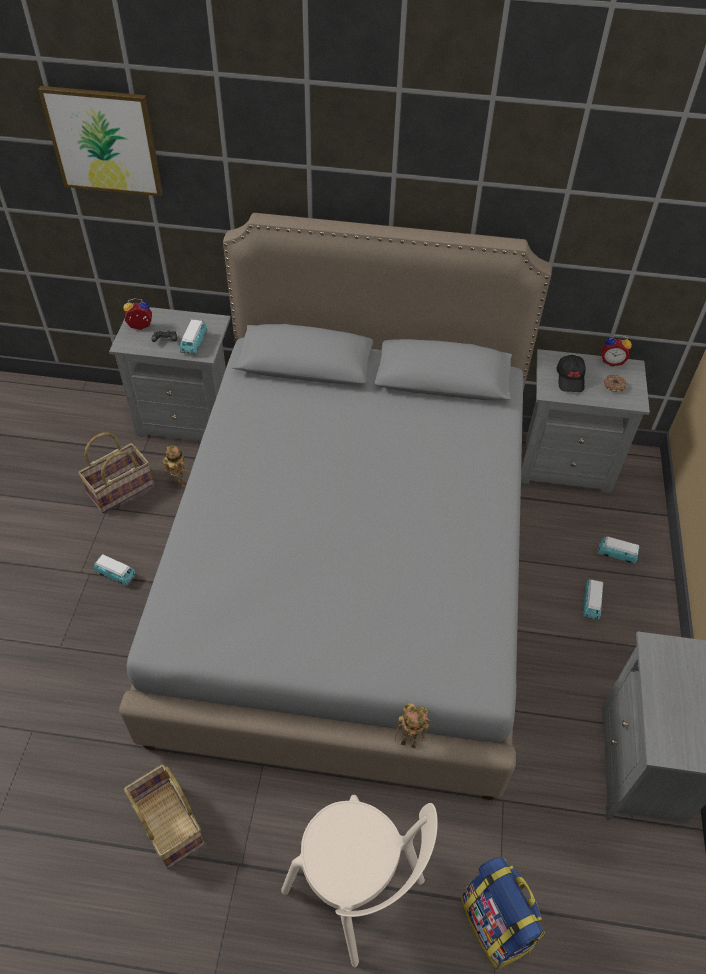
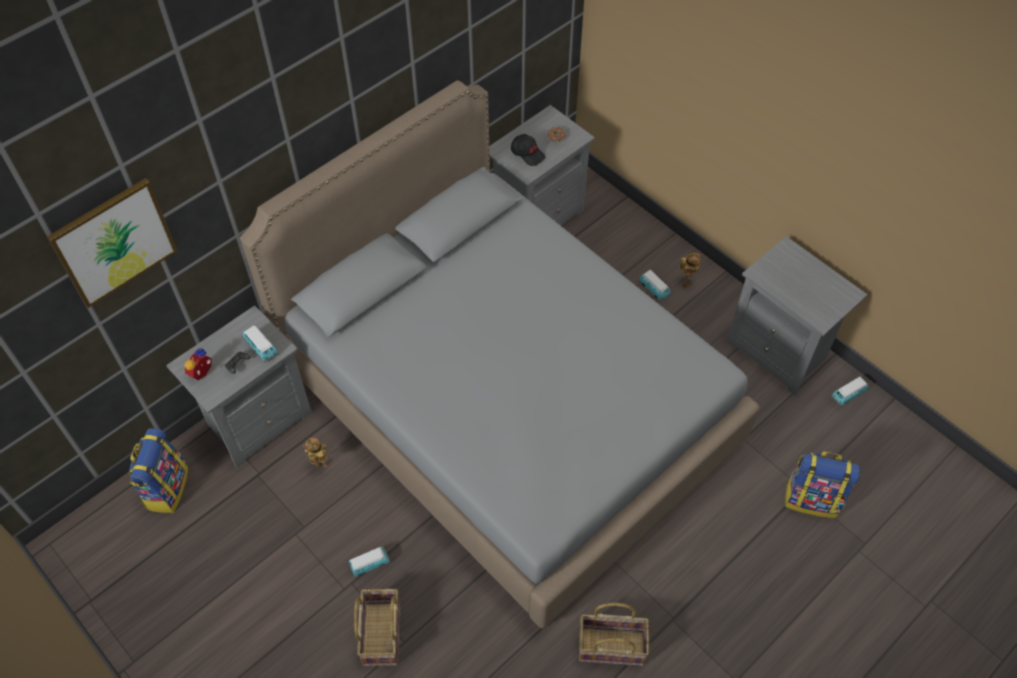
camera: 50 degrees left, 5 degrees up
(87, 408) = (166, 488): none -> backpack
(120, 489) = (284, 513): basket -> basket (380, 634)
(358, 891) = (740, 560): beige chair -> none
(410, 742) = (703, 447): toy robot -> toy robot (686, 284)
(611, 361) = (534, 121): alarm clock -> none
(616, 554) = (631, 247): toy car -> toy car (848, 395)

